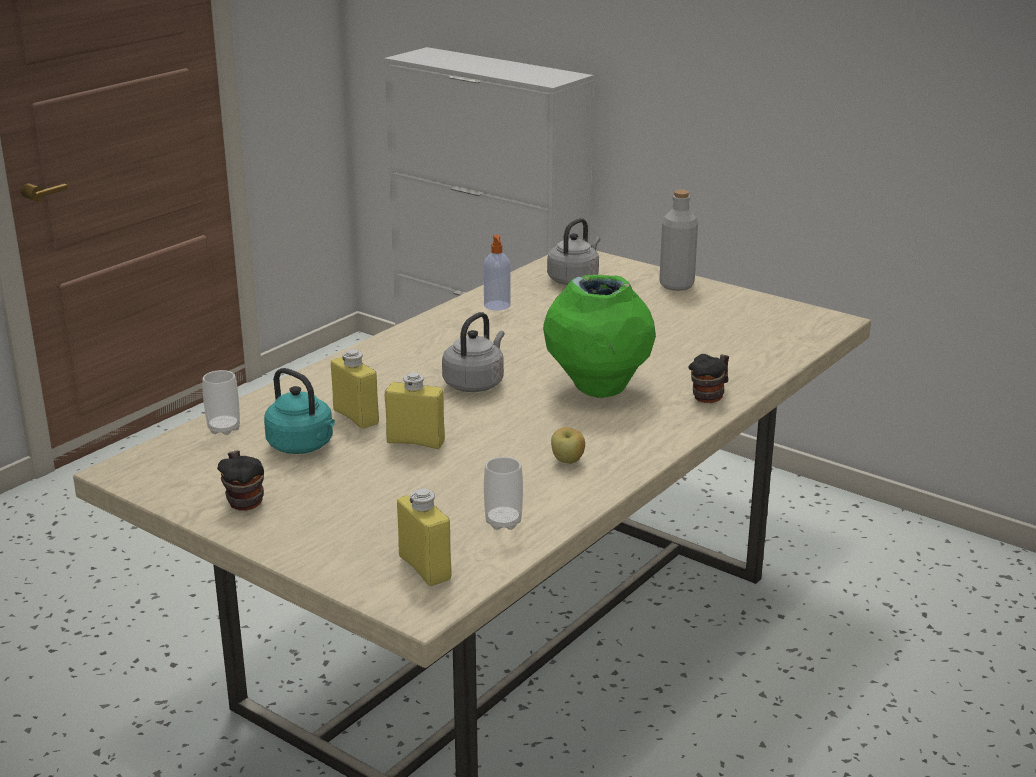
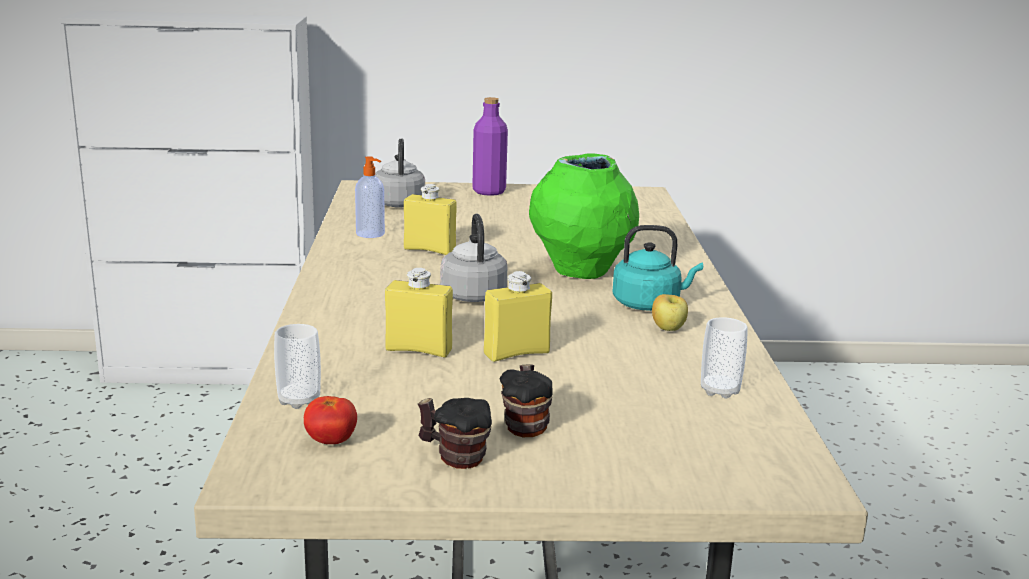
camera: 40 degrees left, 5 degrees down
(196, 462) = (331, 441): none -> tomato
(303, 446) = (417, 389): turquoise kettle -> turquoise kettle (649, 304)
(425, 568) = (739, 450): yellow bottle -> yellow bottle (429, 250)
(676, 285) = (489, 191): grey bottle -> purple bottle
(710, 395) = (669, 256): mug -> mug (526, 425)

